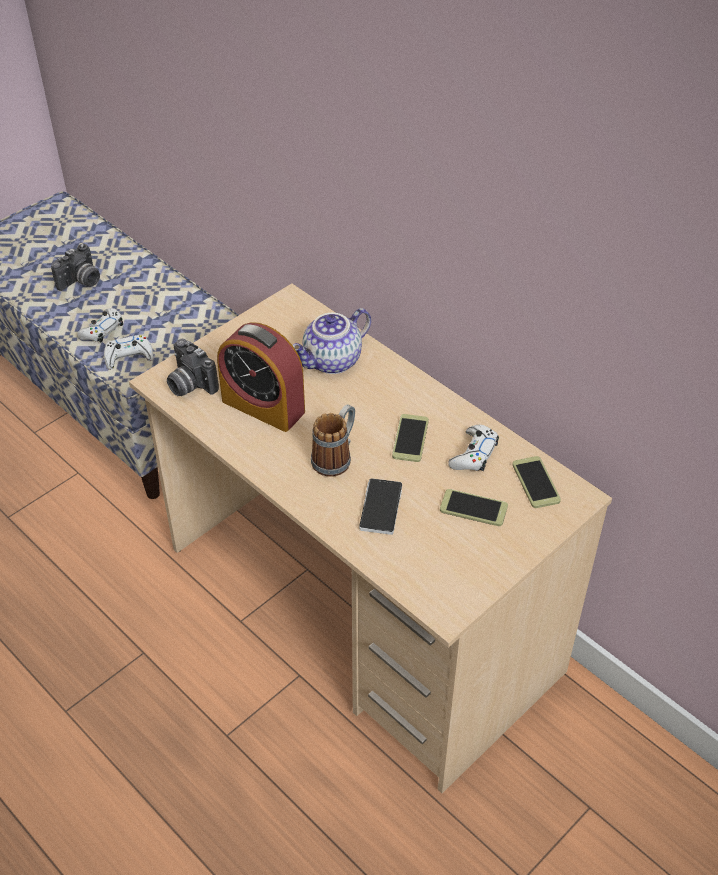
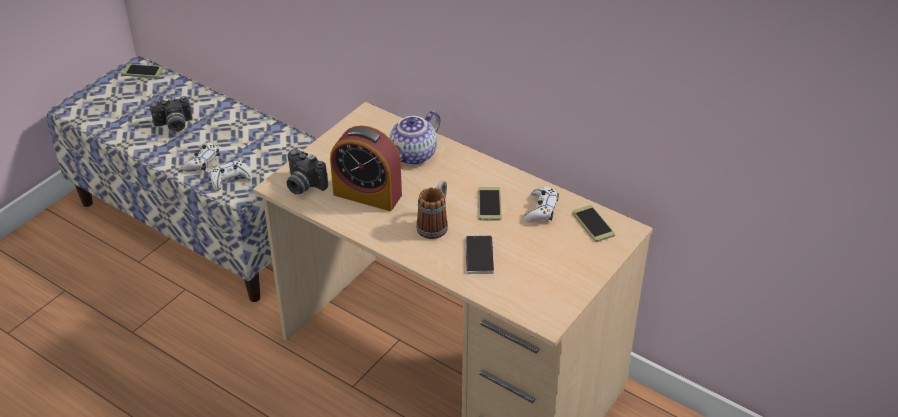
camera: 10 degrees left, 5 degrees down
(81, 282) = (174, 126): camera -> camera turned 45 degrees clockwise
(473, 508) = (550, 247): phone -> phone (143, 71)

